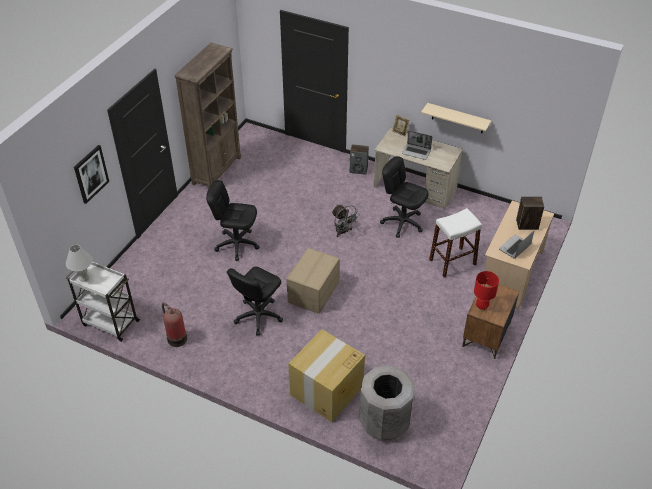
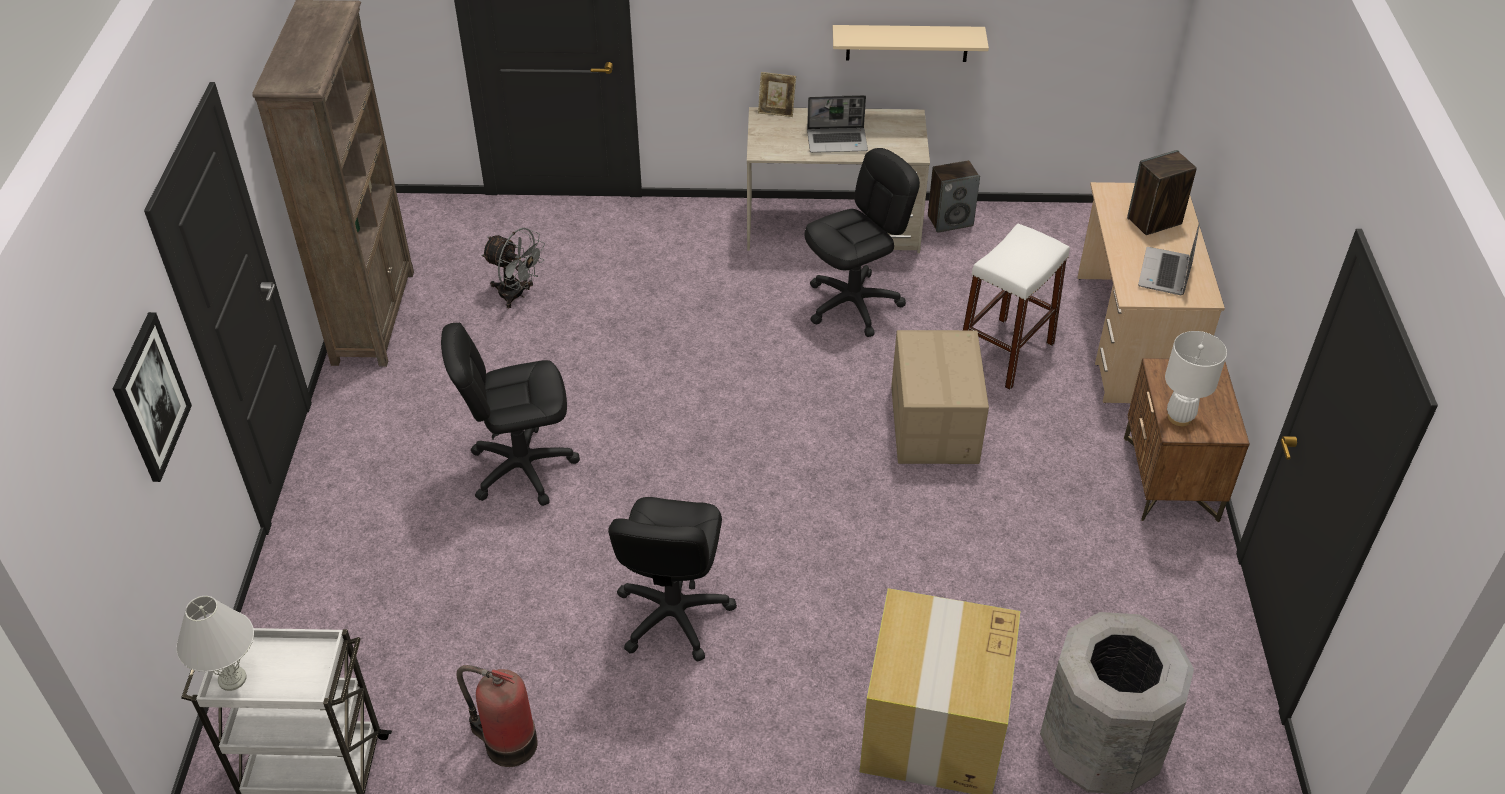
camera: 25 degrees left, 0 degrees up
(314, 292) = (764, 515): cardboard box -> cardboard box (935, 425)
(343, 232) = (743, 363): grey fan -> grey fan (517, 295)
(358, 169) = (693, 223): speaker -> speaker (950, 220)
(402, 223) = (853, 304): black office chair -> black office chair turned 135 degrees clockwise
(481, 307) = (1179, 418): red table lamp -> white table lamp

